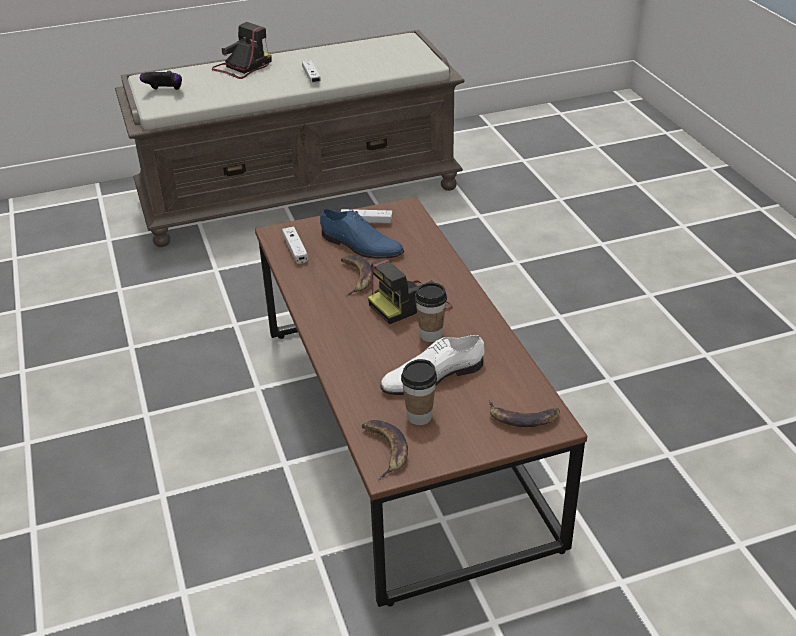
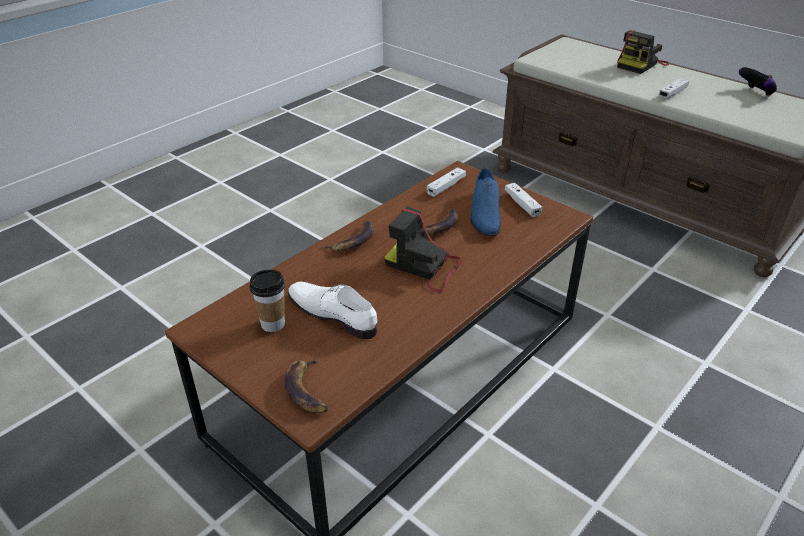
camera: 60 degrees right, 0 degrees up
(165, 92) = (559, 54): game controller -> game controller (755, 93)
(242, 67) = (640, 65): camera -> camera turned 120 degrees clockwise
(384, 449) = (221, 319): banana -> banana (353, 240)
(431, 335) = (390, 293): cup -> none

